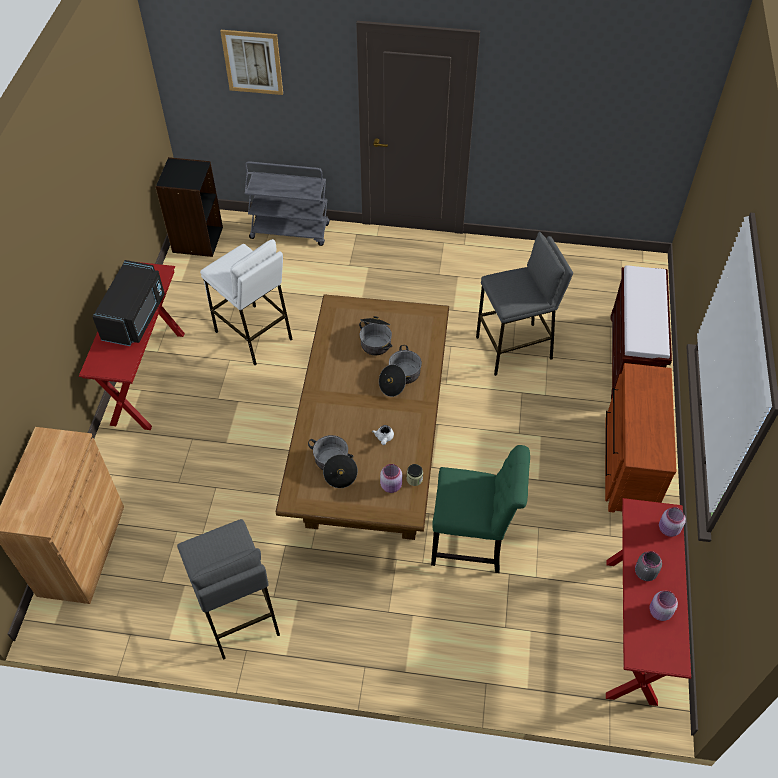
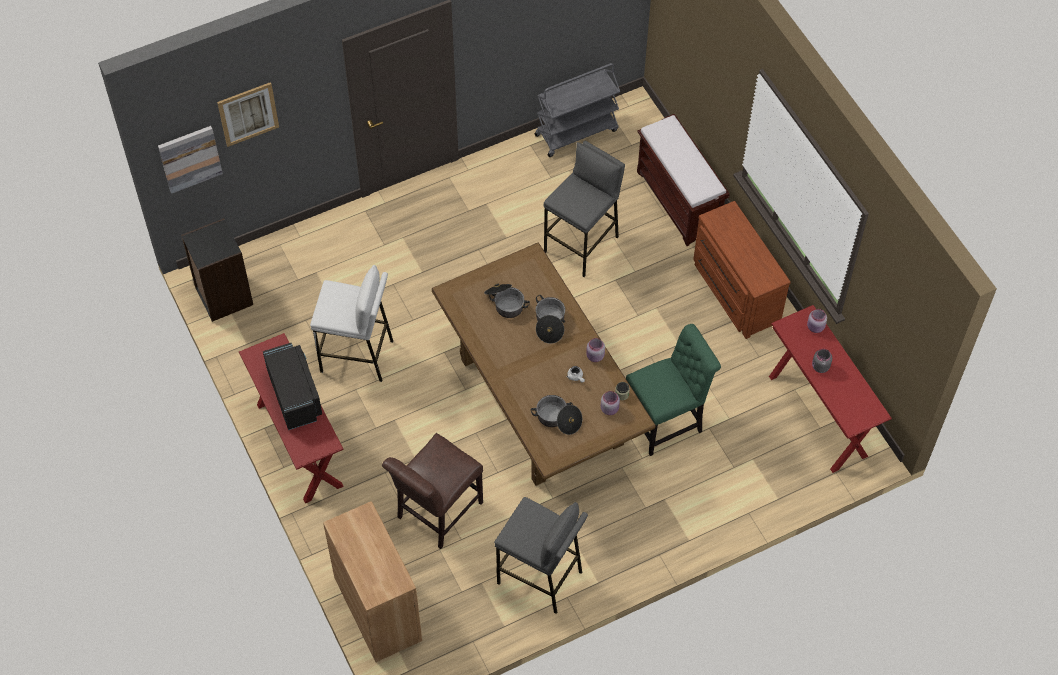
camera: 35 degrees left, 5 degrees up
(193, 84) = (190, 158): none -> picture
(202, 498) = (436, 513): none -> brown chair
(290, 231) = (303, 240): grey cart -> grey cart (576, 132)
(659, 612) = (846, 388): pink jar -> pink jar (595, 356)

